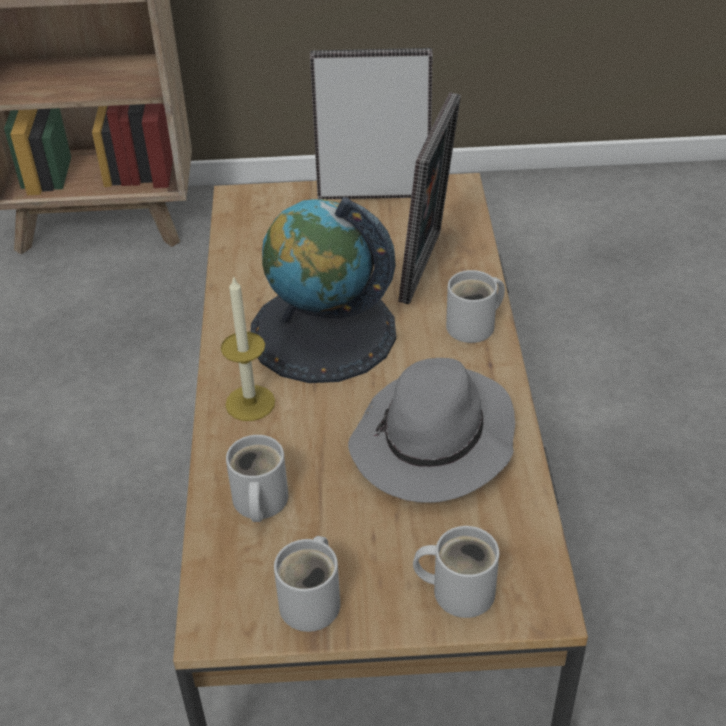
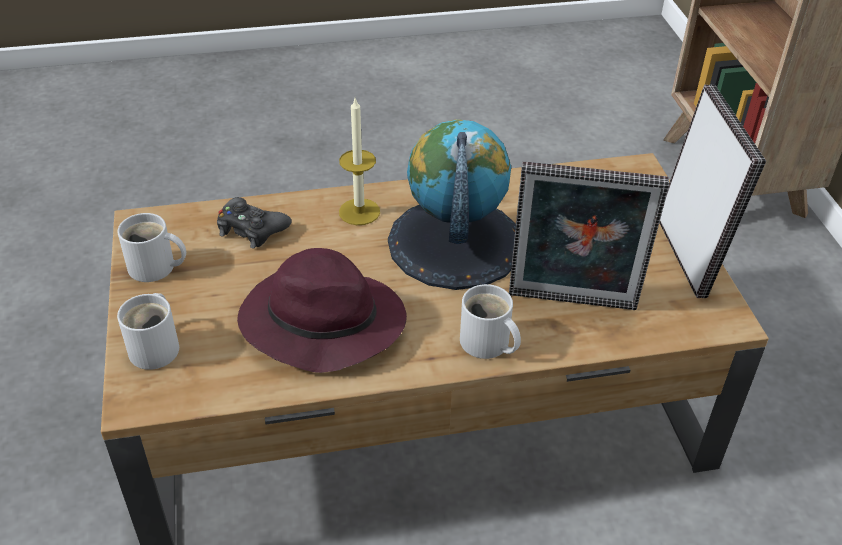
camera: 80 degrees right, 0 degrees up
(258, 502) = (251, 229): white mug -> black game controller
(434, 443) = (320, 323): grey hat -> purple hat

